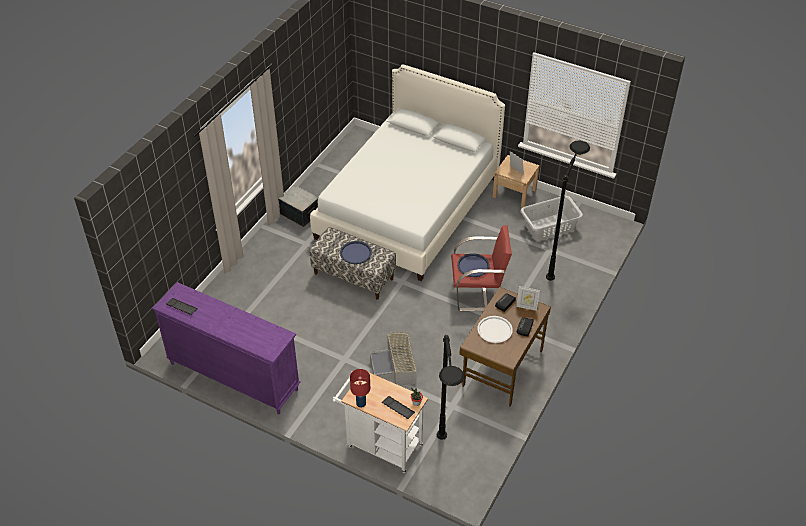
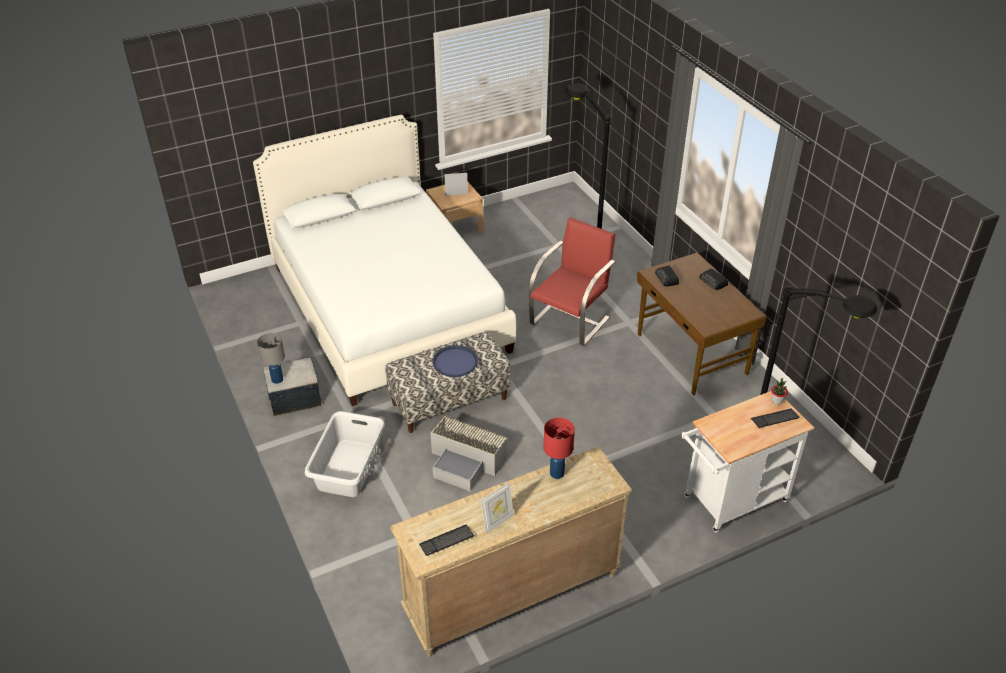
camera: 55 degrees left, 5 degrees down
(233, 376) = (511, 594): purple dresser -> beige dresser
(290, 195) = (277, 380): none -> grey table lamp
(360, 403) = (746, 447): red table lamp -> red table lamp (557, 473)
(395, 366) = (622, 434): grey storage box -> grey storage box (466, 461)
(473, 266) = (567, 285): blue tray -> none
(494, 330) = (699, 302): white tray -> none
(526, 307) = (684, 267): picture frame -> picture frame (497, 522)
(549, 227) = (527, 230): grey laundry basket -> grey laundry basket (348, 468)

